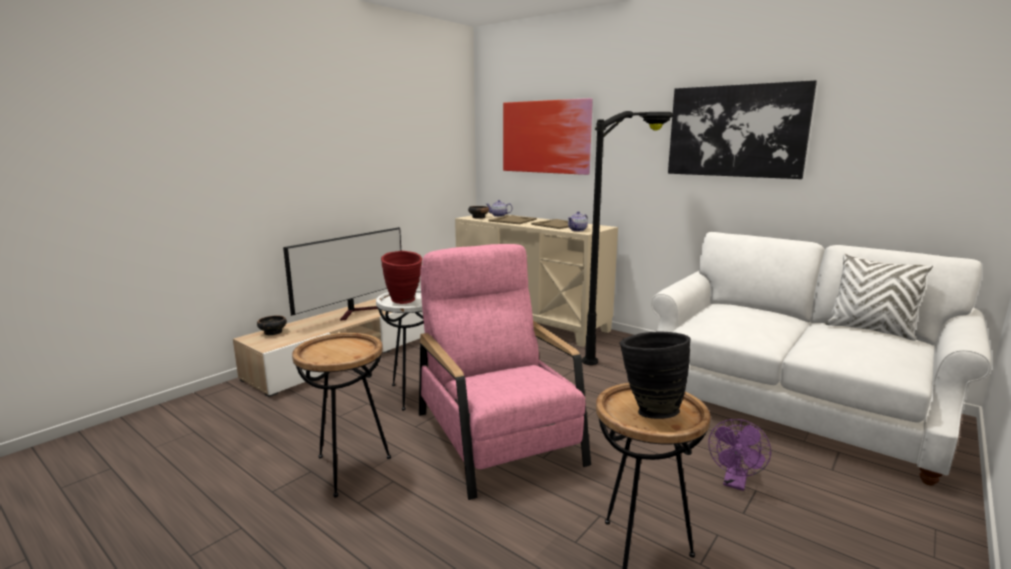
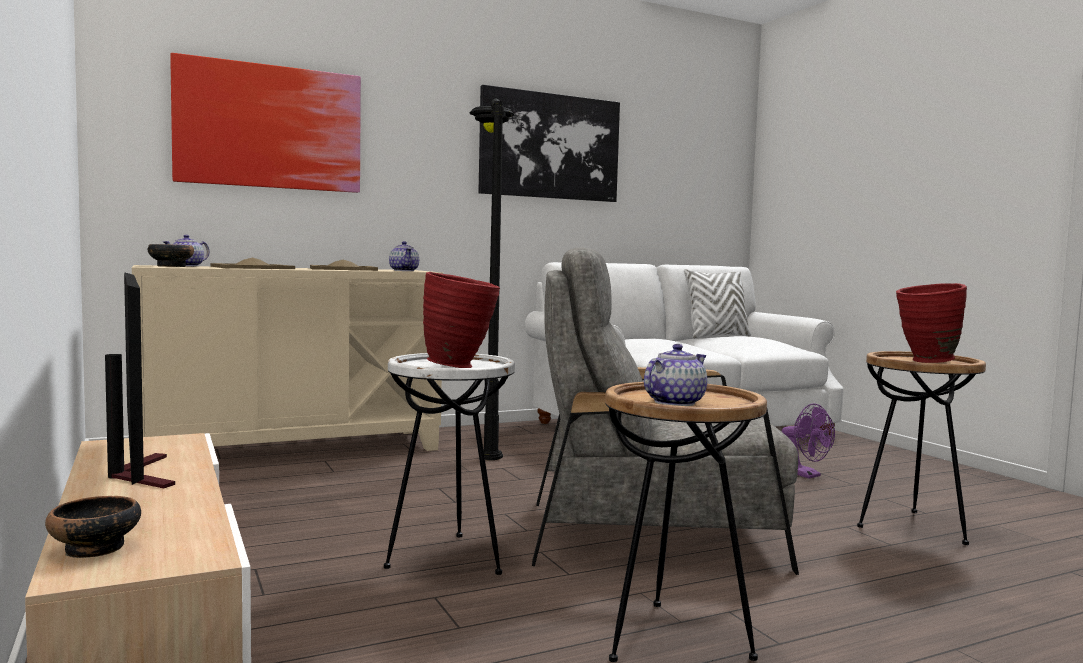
camera: 65 degrees left, 10 degrees down
(325, 349) = (673, 402): none -> teapot
(498, 438) = (653, 534): pink armchair -> grey armchair
(649, 410) = (925, 361): black vase -> red vase

